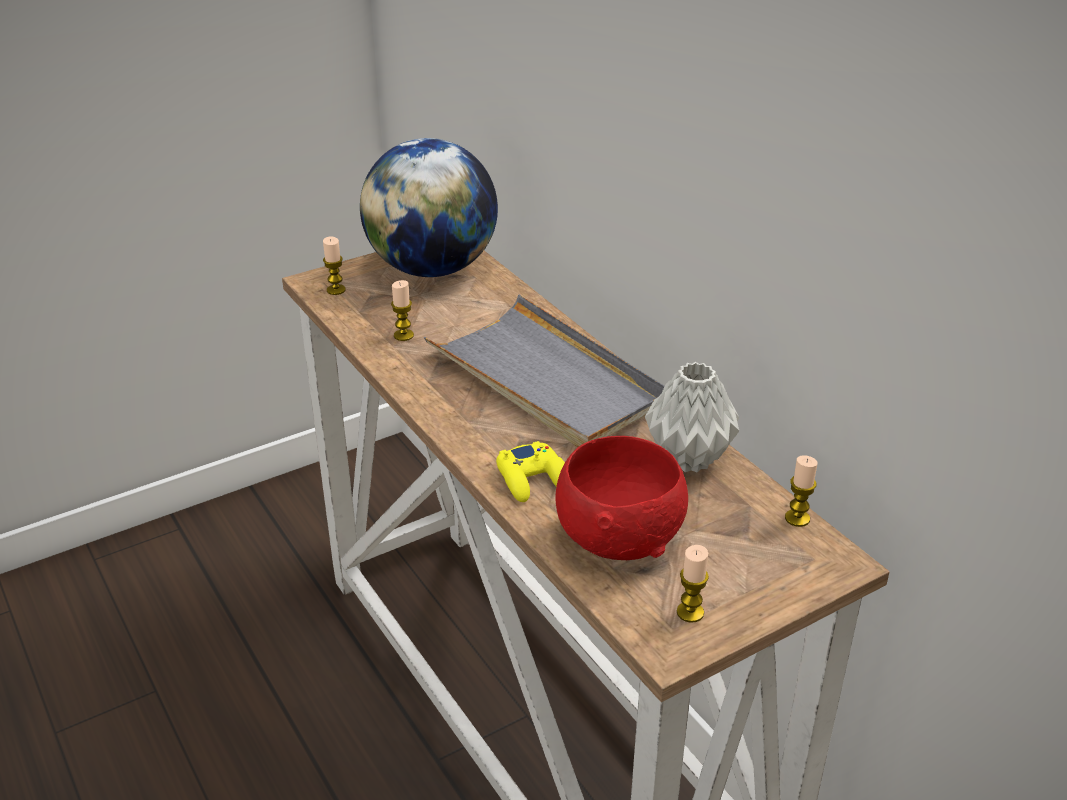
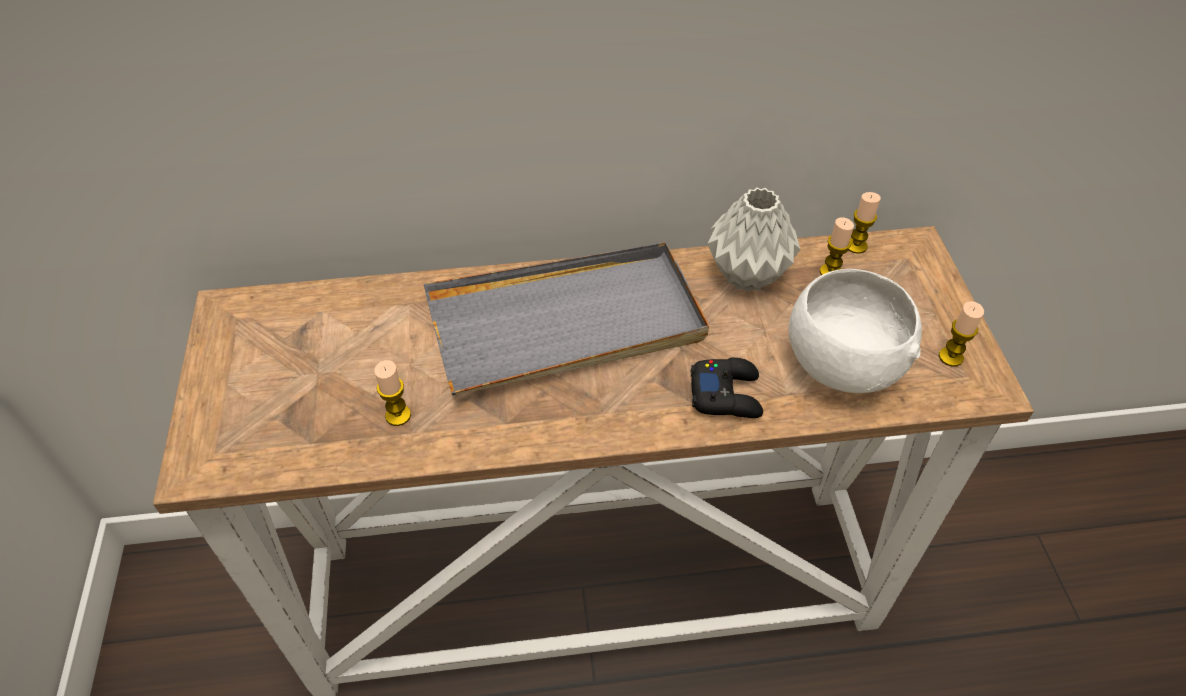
camera: 65 degrees left, 15 degrees up
(336, 290) = (239, 452): candle -> candle (830, 272)
(432, 268) = (271, 342): globe -> none
(533, 479) = (726, 394): yellow game controller -> black game controller
(620, 538) = (840, 364): red bowl -> white bowl

